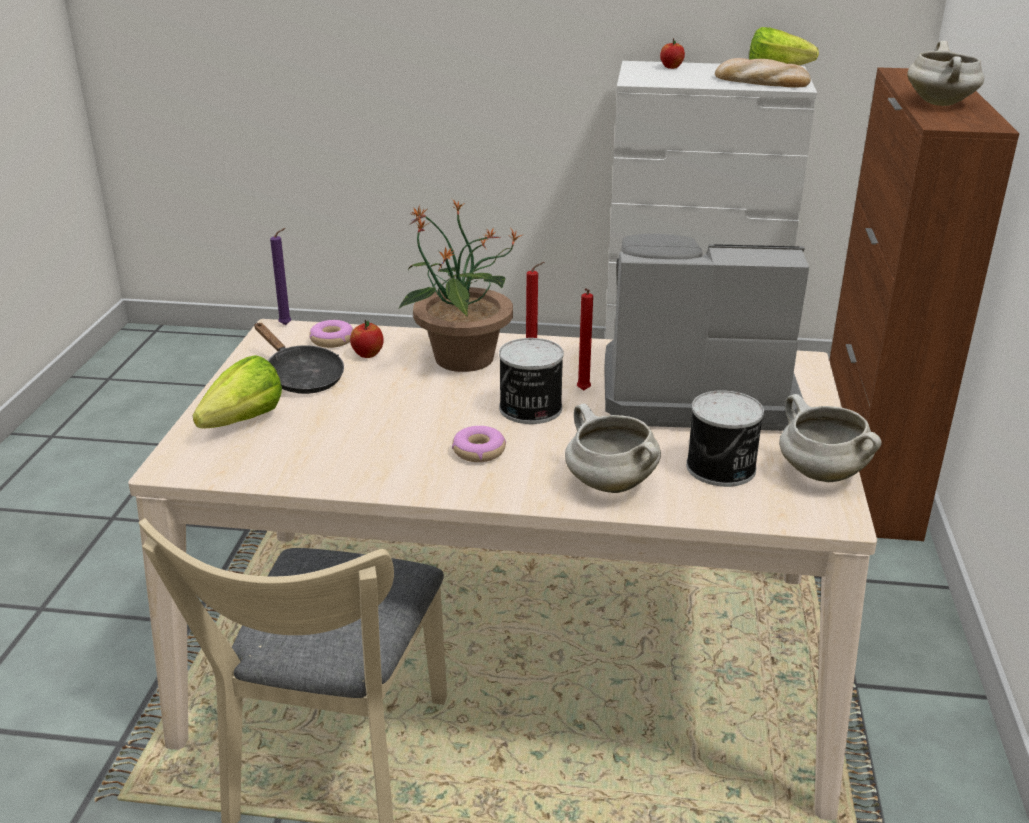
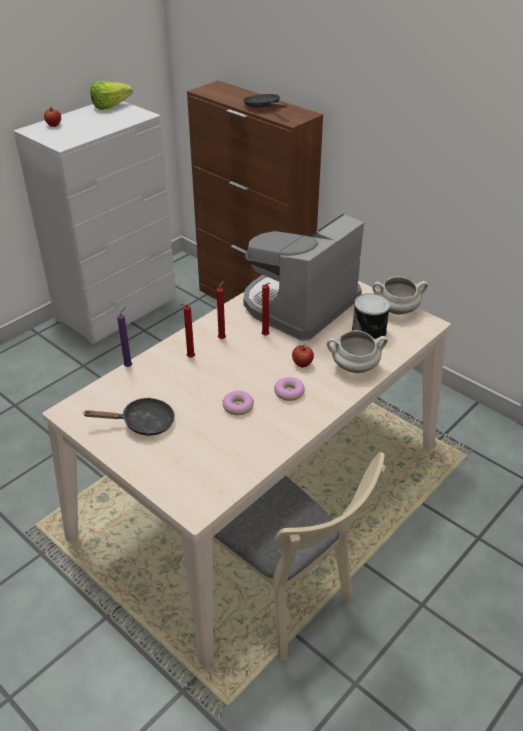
camera: 55 degrees left, 10 degrees up
(235, 425) = (173, 469): lettuce -> none
(287, 325) = (67, 405): purple candle -> purple candle (129, 366)
(332, 340) = (110, 394): donut -> donut (238, 406)
(368, 354) = (145, 388): apple -> apple (302, 364)
(462, 359) = (189, 358): potted plant -> red candle
(529, 409) = (266, 359): can -> none
(761, 81) = (121, 117): bread -> none
(941, 103) = (264, 107): white cooking pot -> black frying pan

